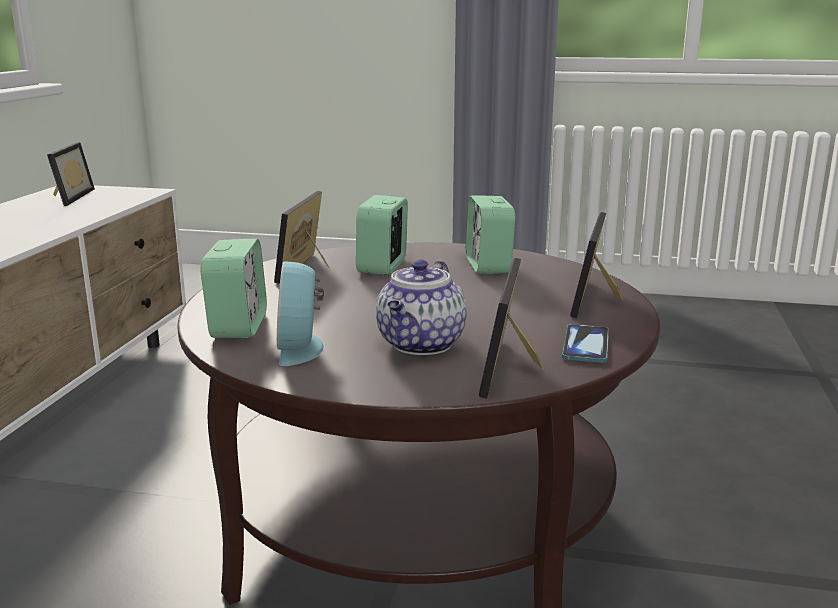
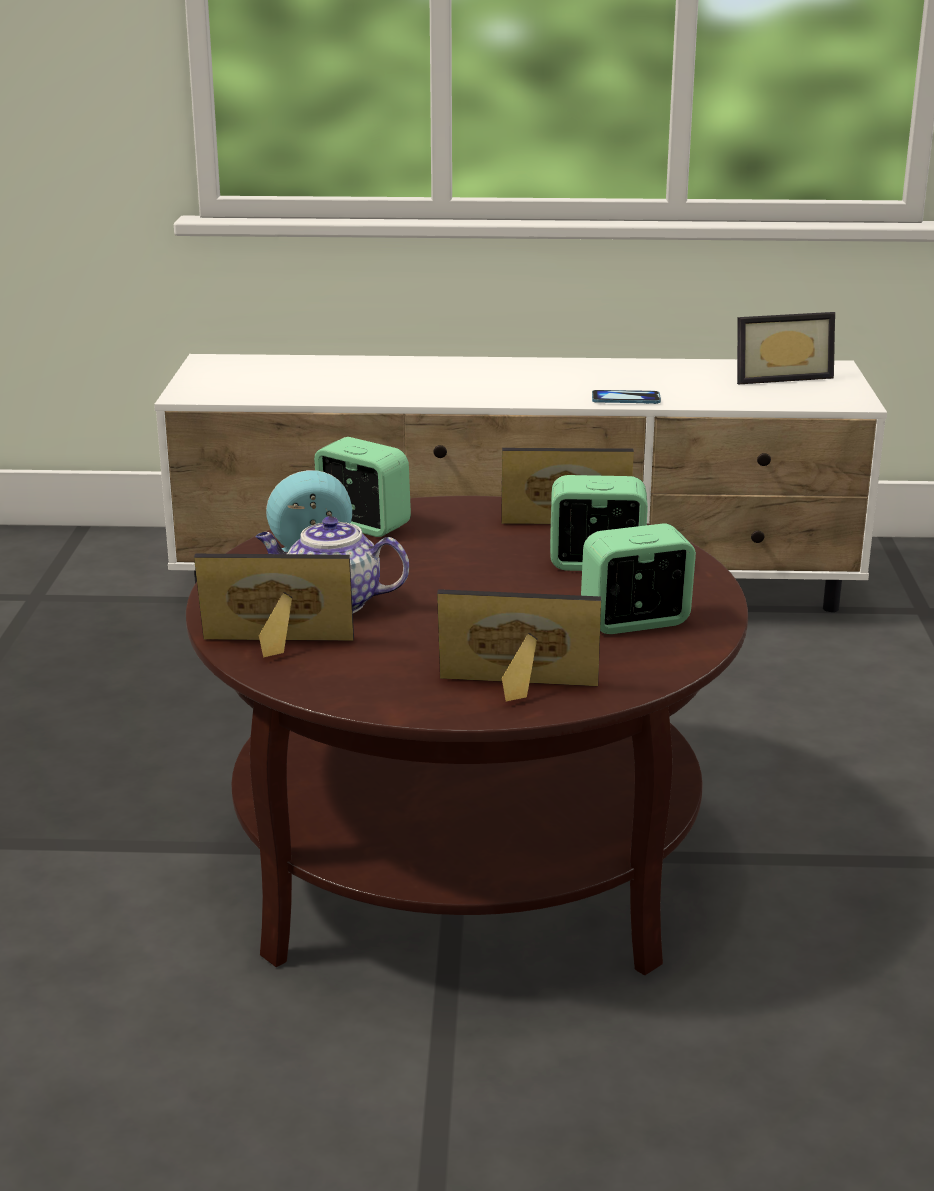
camera: 80 degrees right, 5 degrees up
(238, 326) = (363, 525): alarm clock -> alarm clock turned 135 degrees counterclockwise
(585, 345) = (348, 683): phone -> phone (625, 399)

